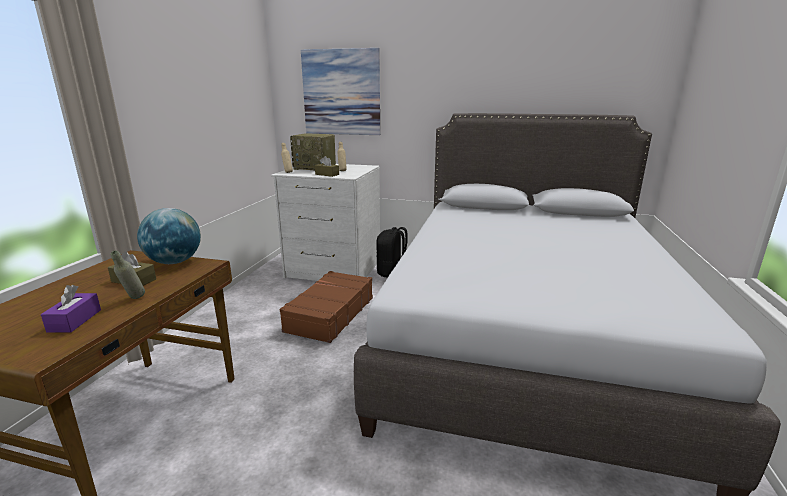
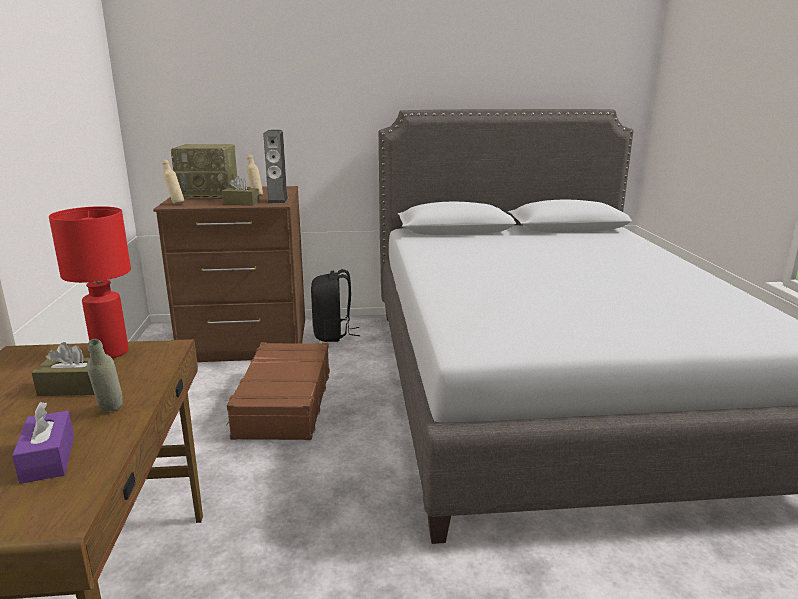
camera: 20 degrees left, 0 degrees up
(174, 262) = (109, 352): globe -> red table lamp
(333, 269) = (246, 341): white dresser -> brown dresser
(341, 92) = (233, 83): picture -> none
(352, 174) = (278, 200): none -> speaker

